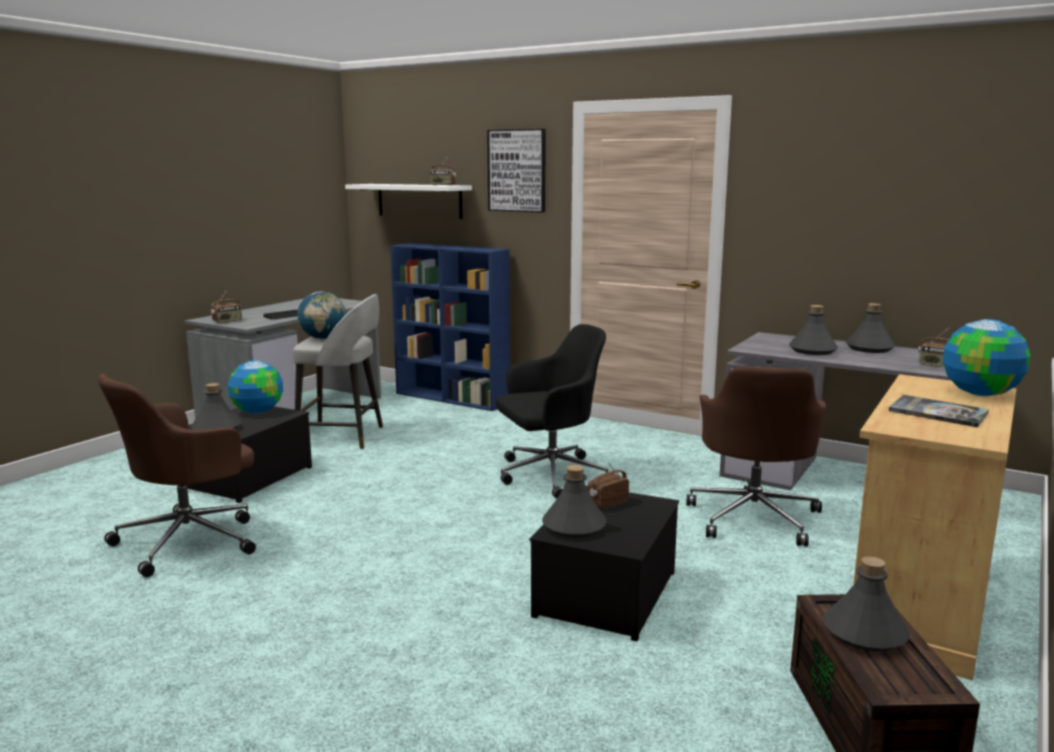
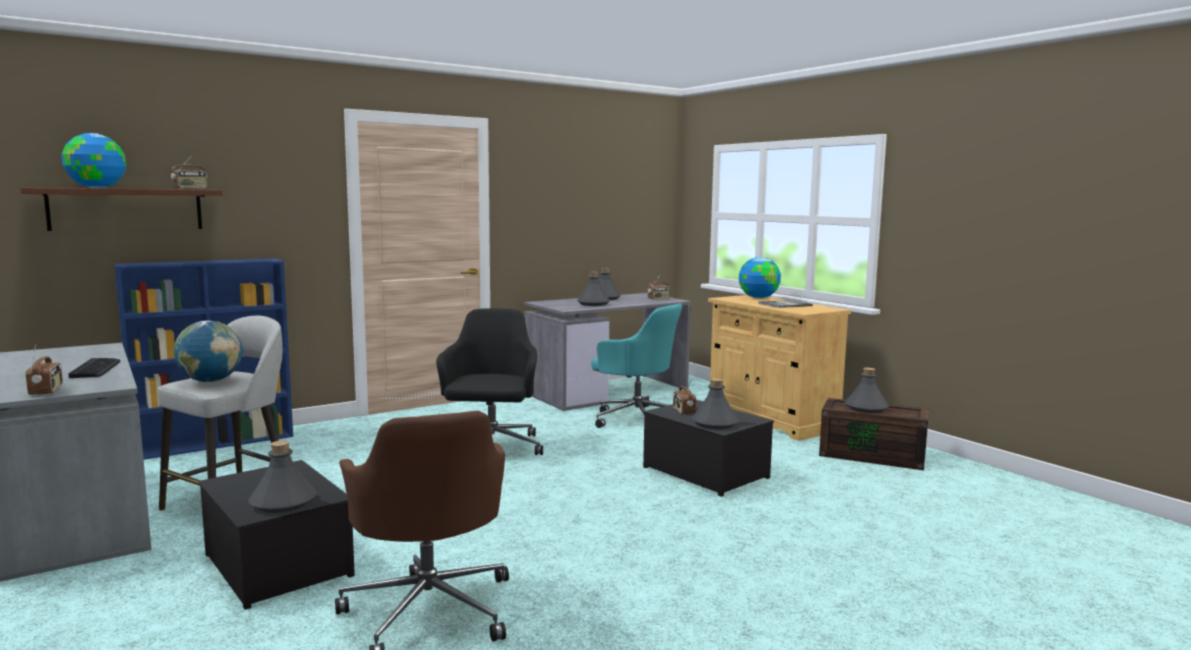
camera: 65 degrees left, 5 degrees down
(257, 411) = (249, 480): globe -> globe (96, 188)
(419, 200) = (126, 209): white shelf -> brown shelf
(517, 170) = (279, 174): picture -> none
(754, 517) = (636, 419): brown office chair -> turquoise office chair

